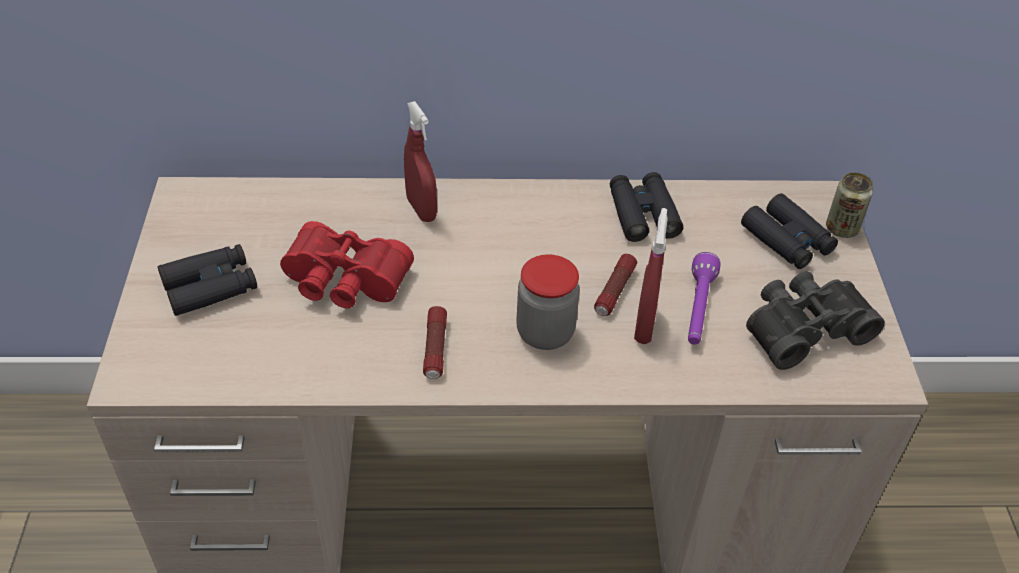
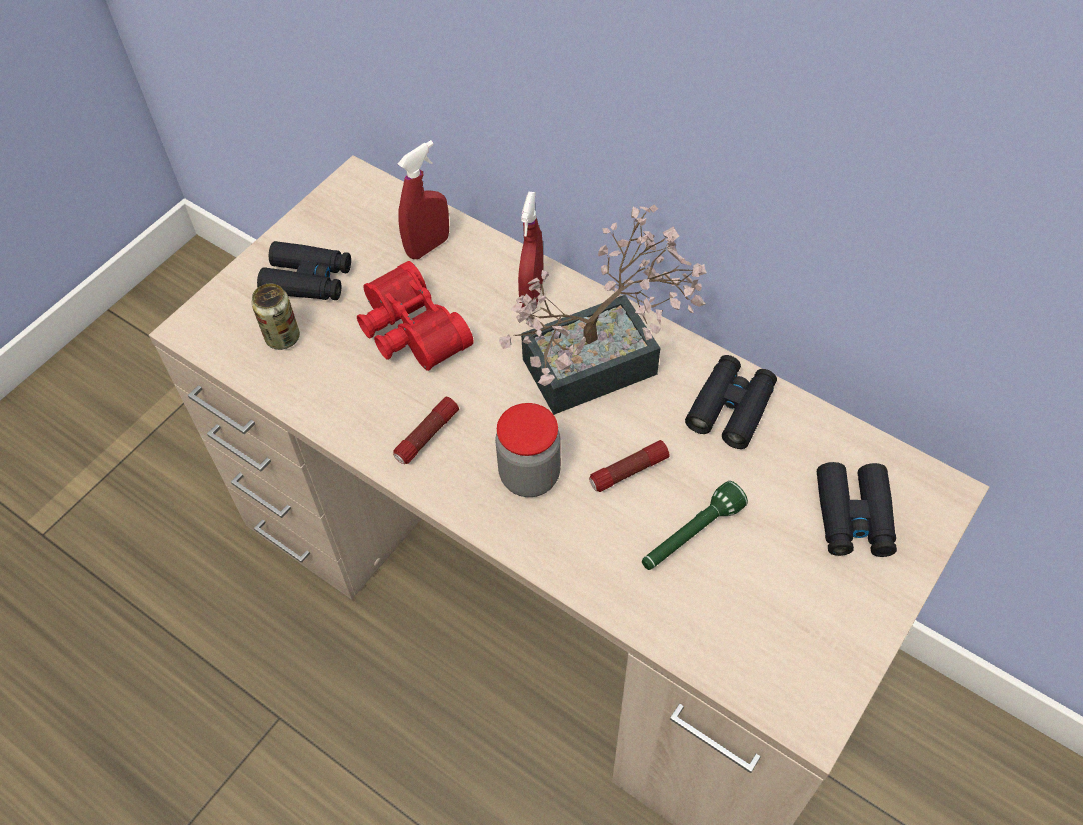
camera: 40 degrees right, 10 degrees up
(524, 228) = (604, 362): none -> potted plant
(644, 326) = (623, 521): red spray bottle -> red spray bottle (428, 246)
(698, 309) = (690, 535): purple flashlight -> green flashlight
(803, 328) = (776, 616): black binoculars -> none
(841, 229) = (927, 537): can -> can (282, 337)

